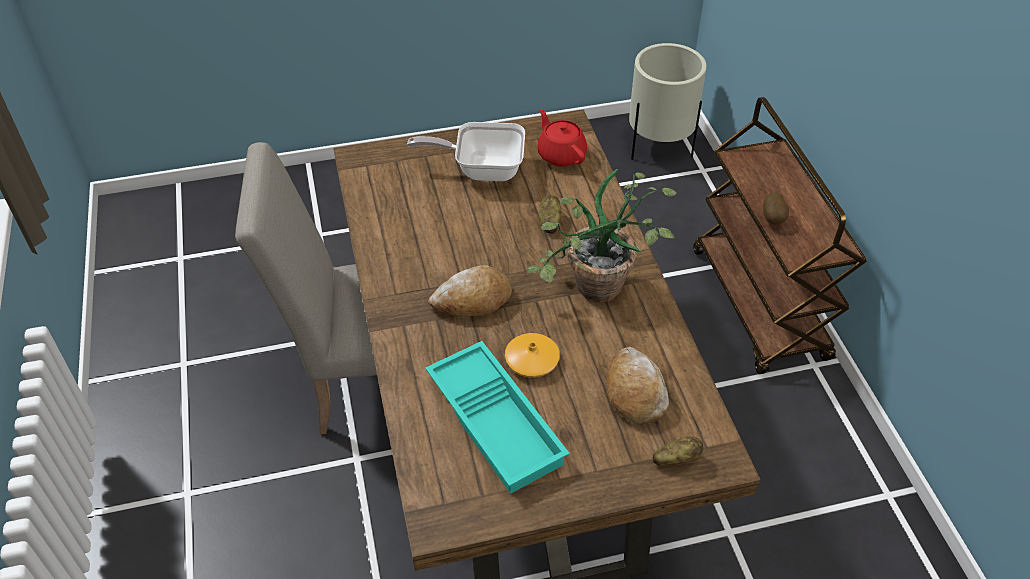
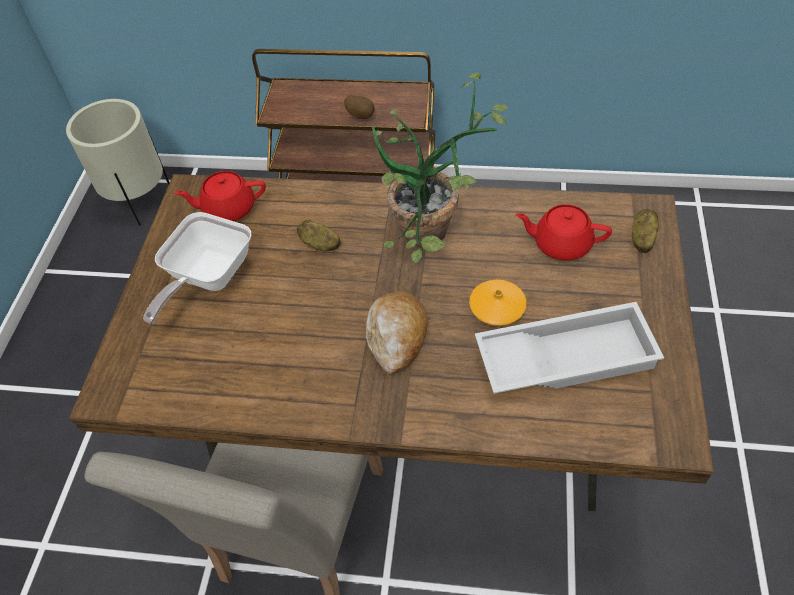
camera: 65 degrees left, 5 degrees up
(498, 422) = (565, 355): turquoise tray -> white tray
(634, 392) = (561, 244): bread -> red teapot

